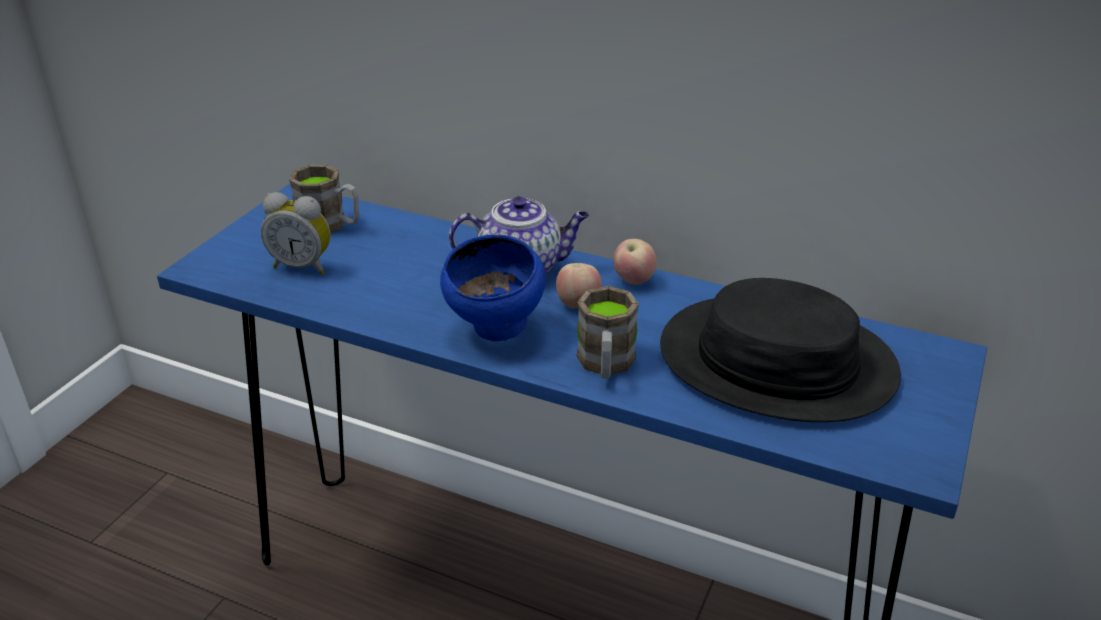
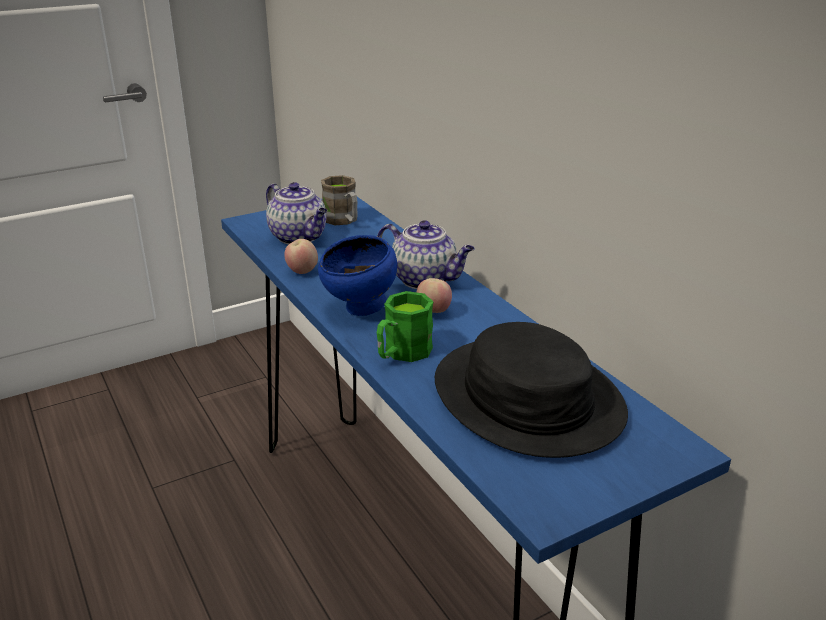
camera: 35 degrees right, 5 degrees down
(303, 266) = (299, 237): alarm clock -> teapot
(605, 365) = (402, 353): brown mug -> green mug
(633, 281) = (492, 311): apple -> apple (302, 271)

